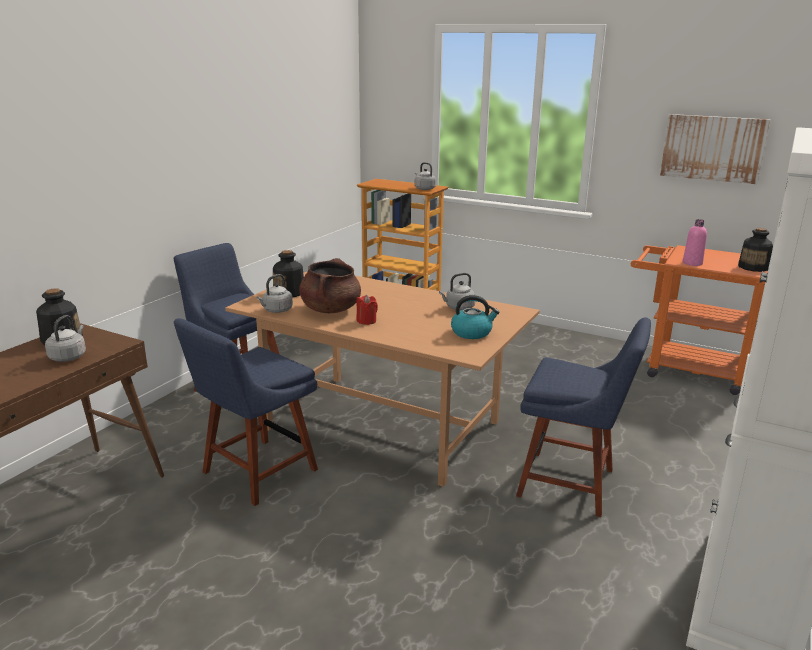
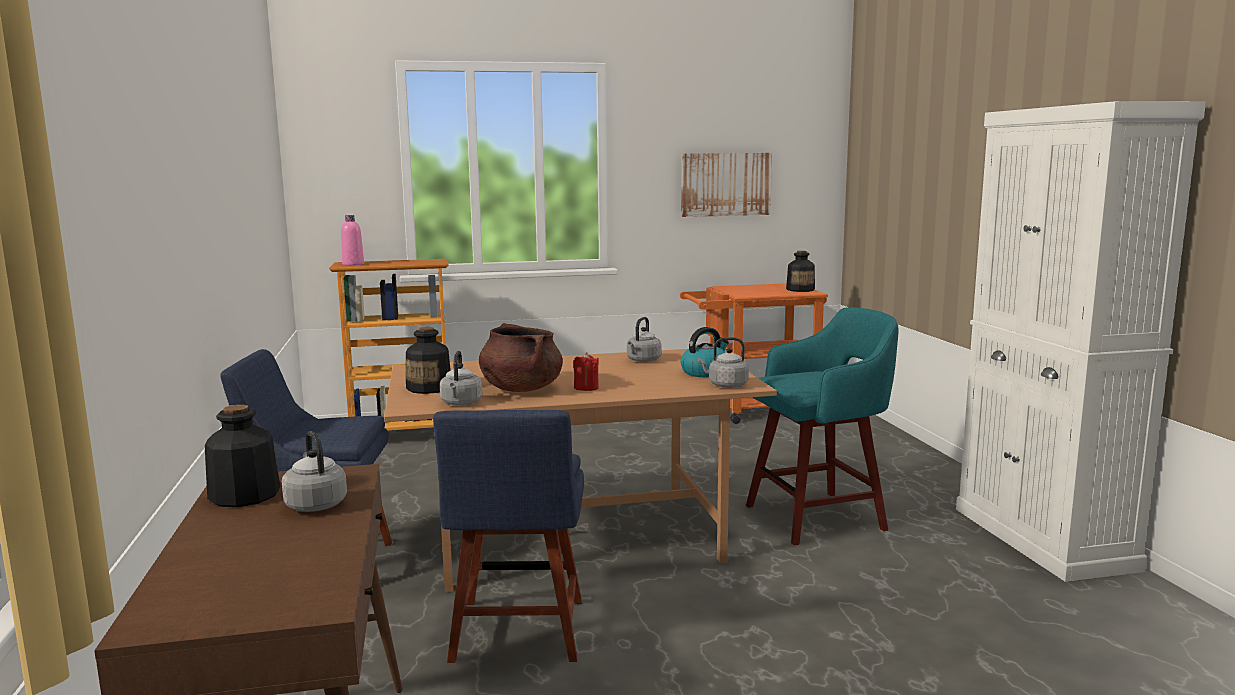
camera: 40 degrees left, 10 degrees down
(424, 188) = (426, 262): grey kettle -> grey kettle (725, 385)
(572, 484) = (819, 517): blue chair -> turquoise stool
(692, 263) = (754, 294): pink bottle -> pink bottle (353, 264)

